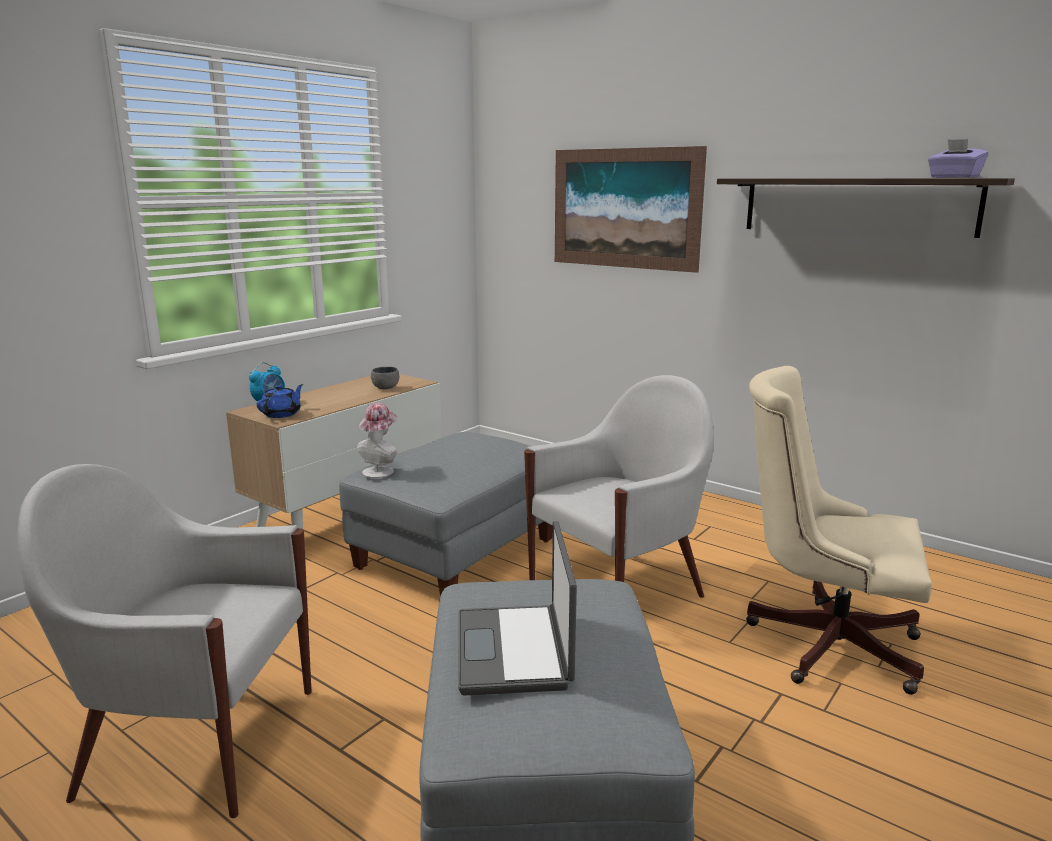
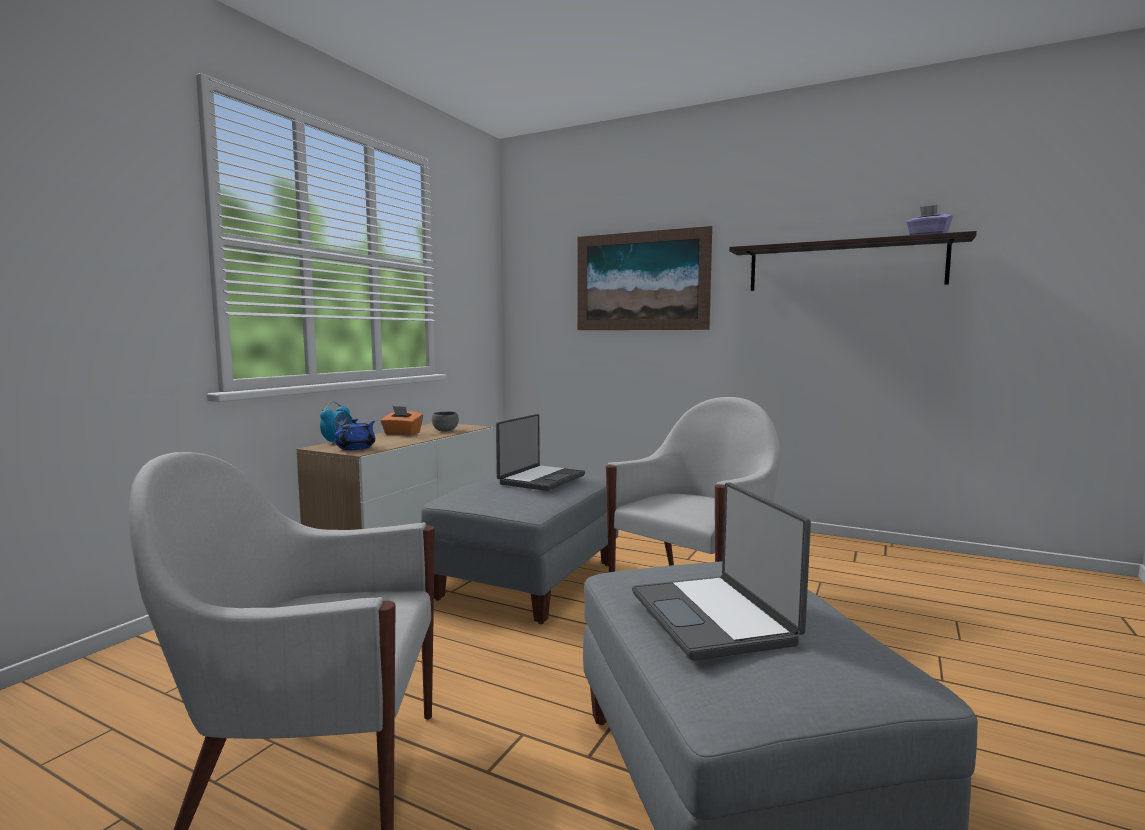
camera: 10 degrees left, 10 degrees down
(339, 391) = (402, 433): none -> orange tissue box
(380, 470) = (463, 494): hat -> none
(468, 454) = (540, 479): none -> laptop
(822, 641) = (899, 624): beige office chair -> none

